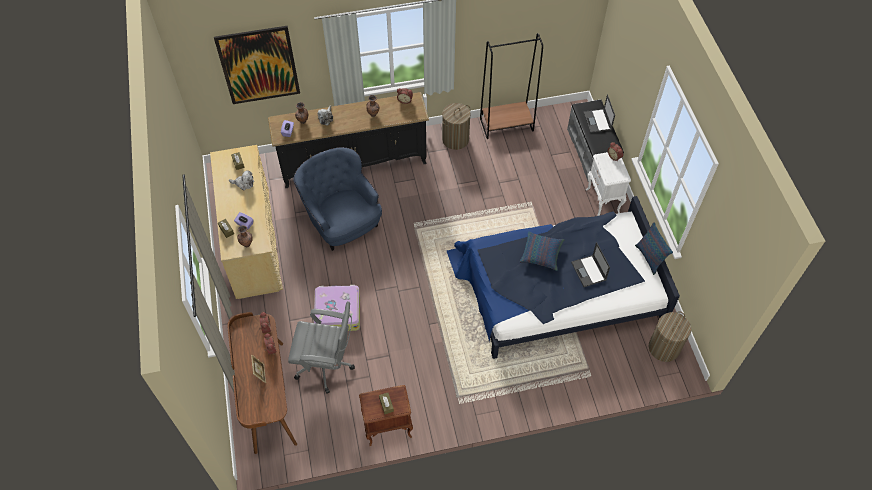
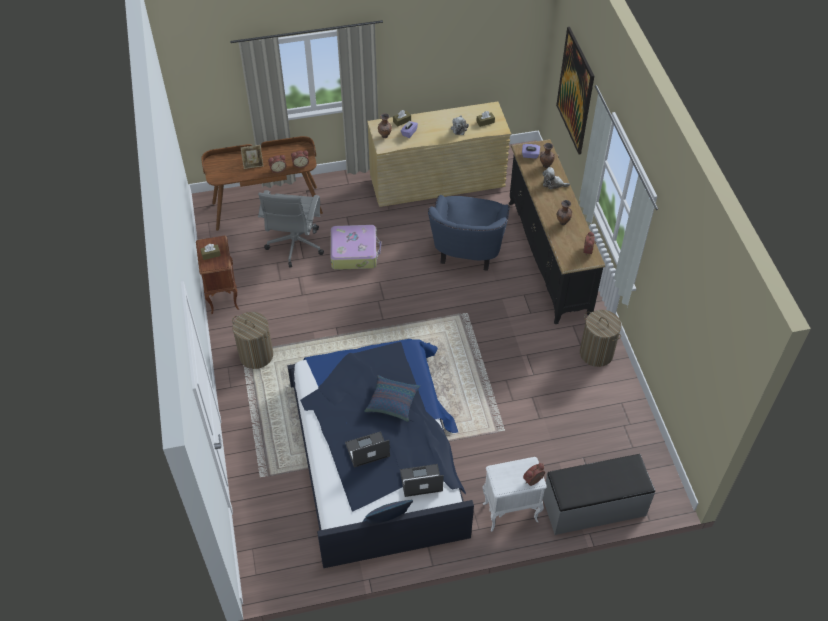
camera: 90 degrees right, 5 degrees down
(342, 221) = (467, 251): blue armchair -> blue armchair turned 135 degrees clockwise
(506, 125) = (628, 408): clothes rack -> none
(597, 121) = (611, 481): laptop -> laptop (420, 481)
(664, 347) = (290, 560): laundry basket -> laundry basket (256, 355)

